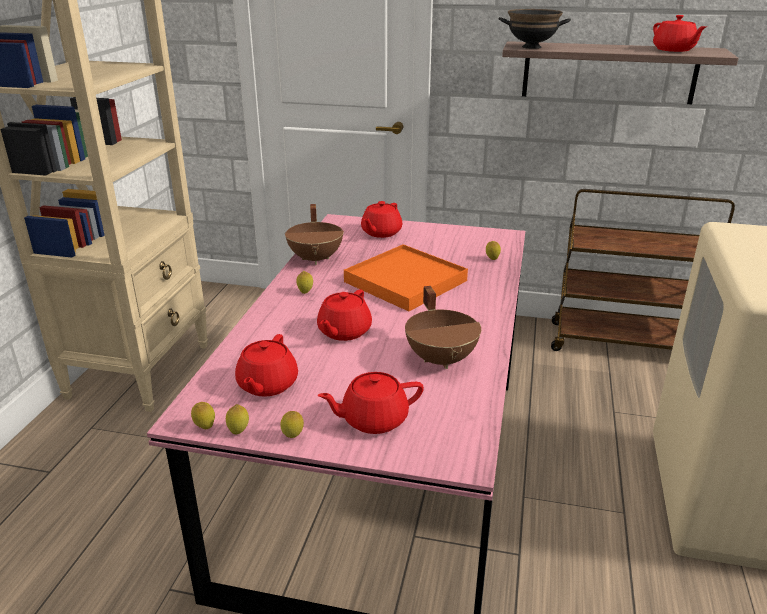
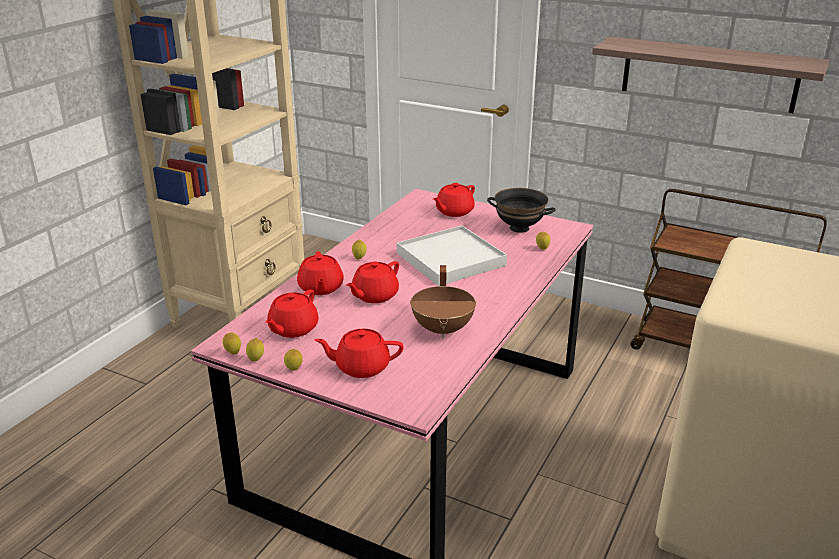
camera: 15 degrees right, 0 degrees up
(316, 258) = (384, 229): brown cooking pot -> none
(406, 281) = (451, 259): orange tray -> white tray
(531, 47) = (623, 46): black bowl -> black bowl (519, 228)
(674, 50) = (767, 59): red teapot -> red teapot (320, 288)

